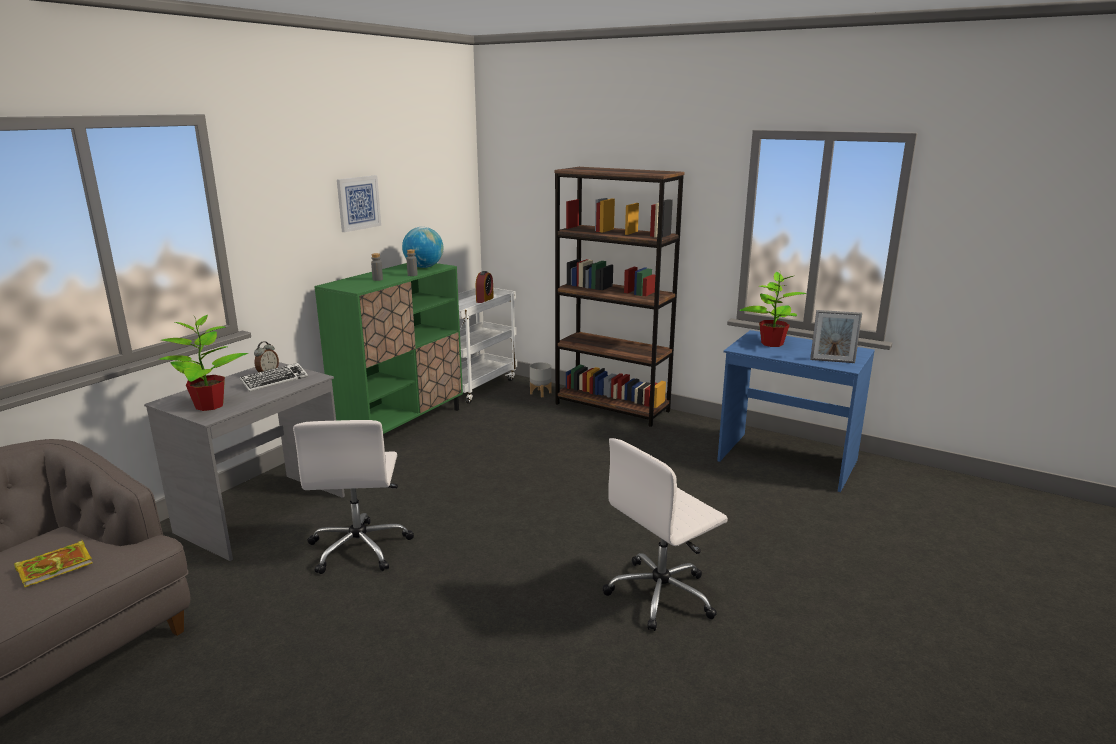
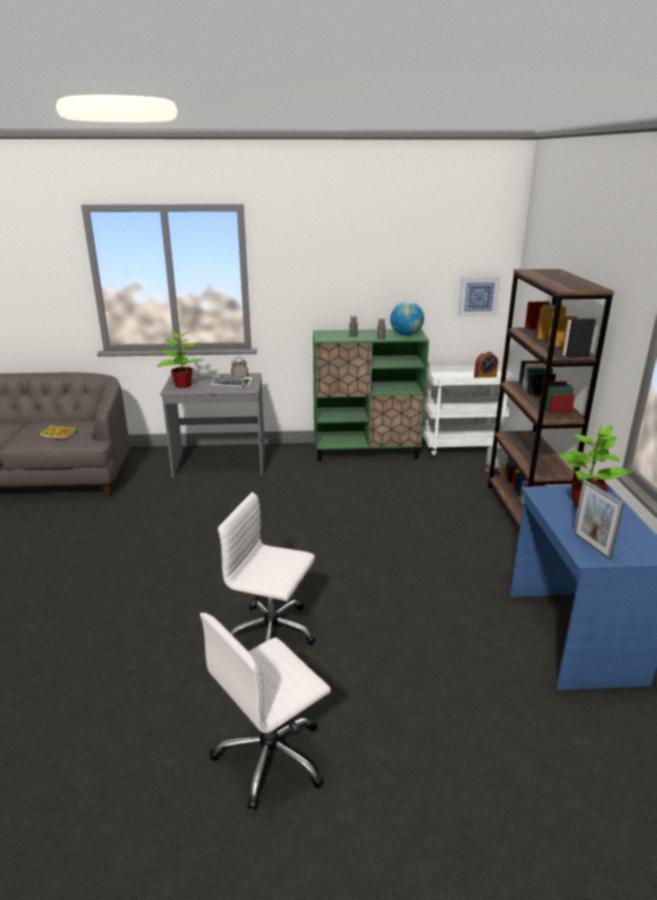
camera: 55 degrees right, 5 degrees up
(358, 203) = (368, 275): picture -> picture (478, 296)
(360, 547) = (217, 504): white office chair -> white office chair (272, 755)

